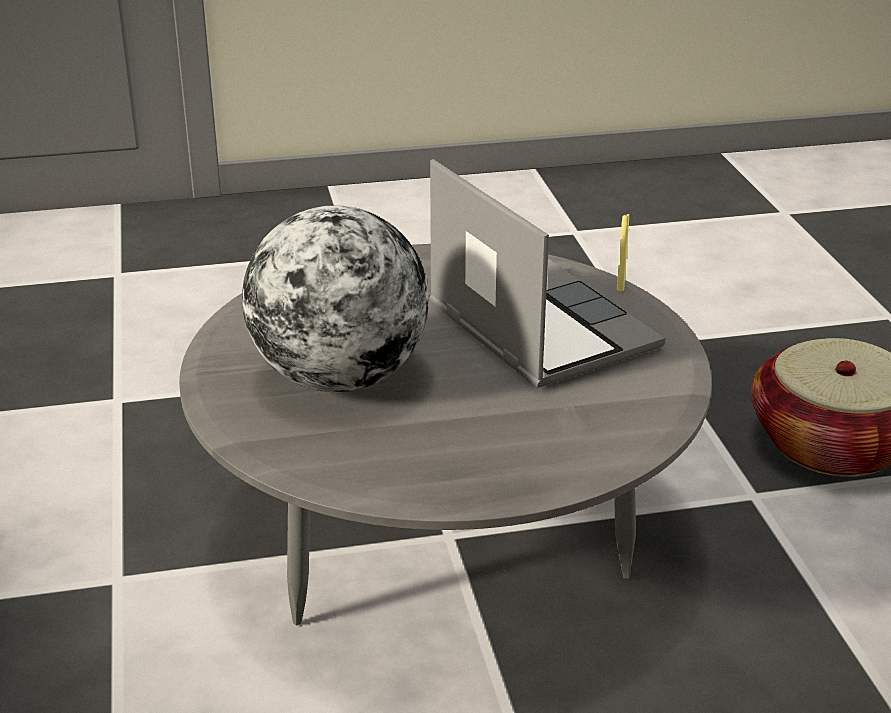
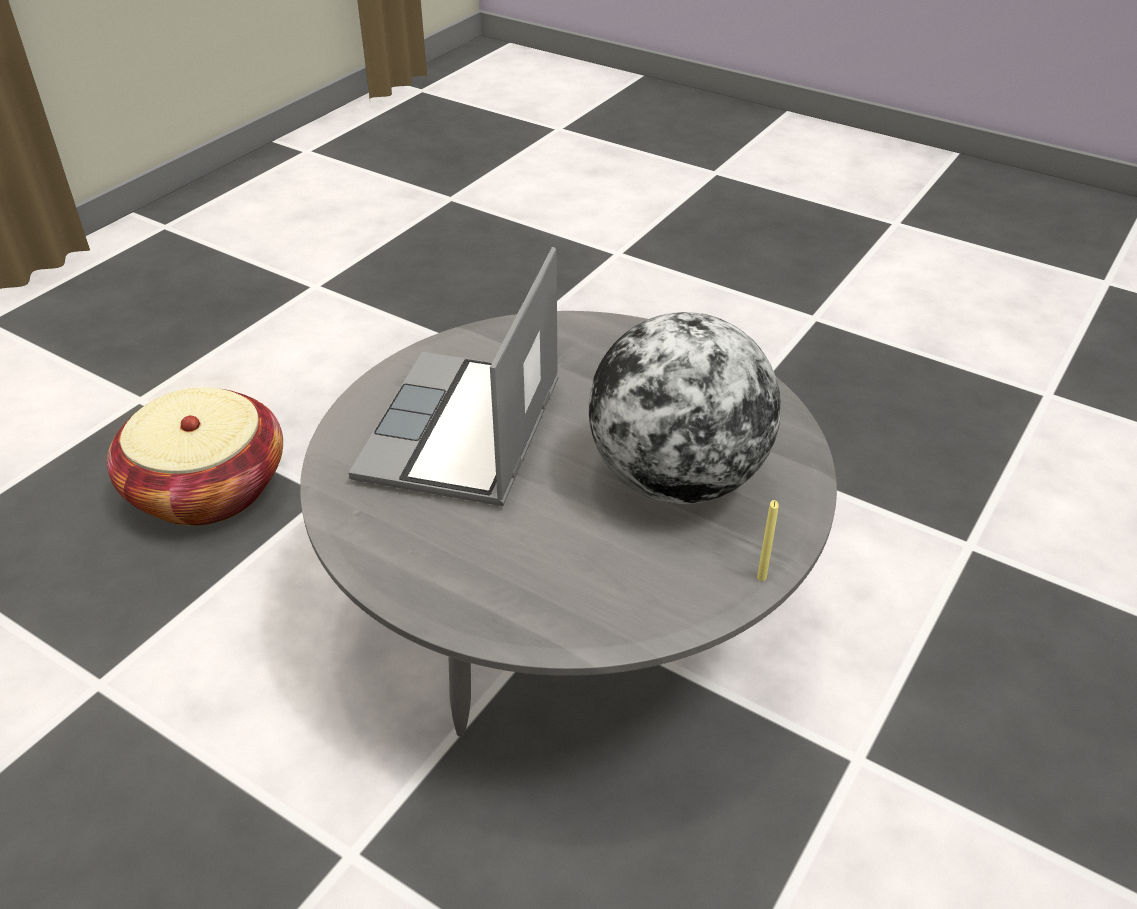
camera: 135 degrees left, 10 degrees up
(620, 289) = (340, 429): yellow candle -> yellow candle (761, 577)

